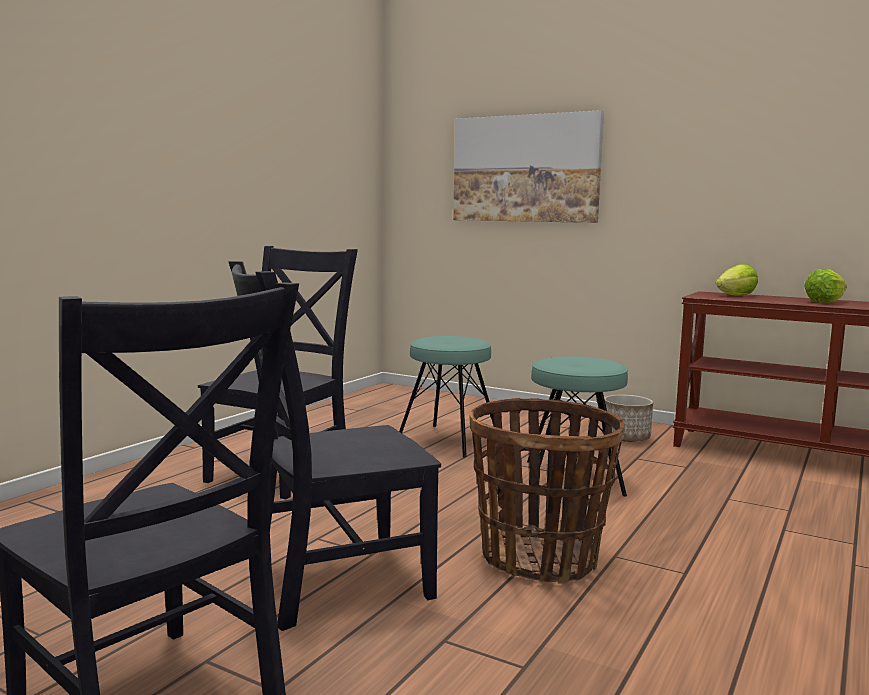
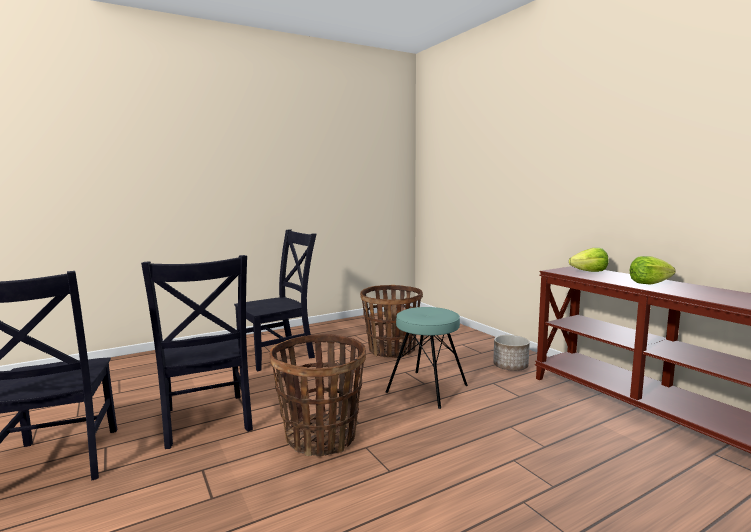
camera: 30 degrees right, 0 degrees up
(330, 582) = (206, 422): black chair -> black chair turned 120 degrees counterclockwise
(448, 440) = (392, 350): turquoise stool -> basket
(525, 169) = (480, 175): picture -> none

